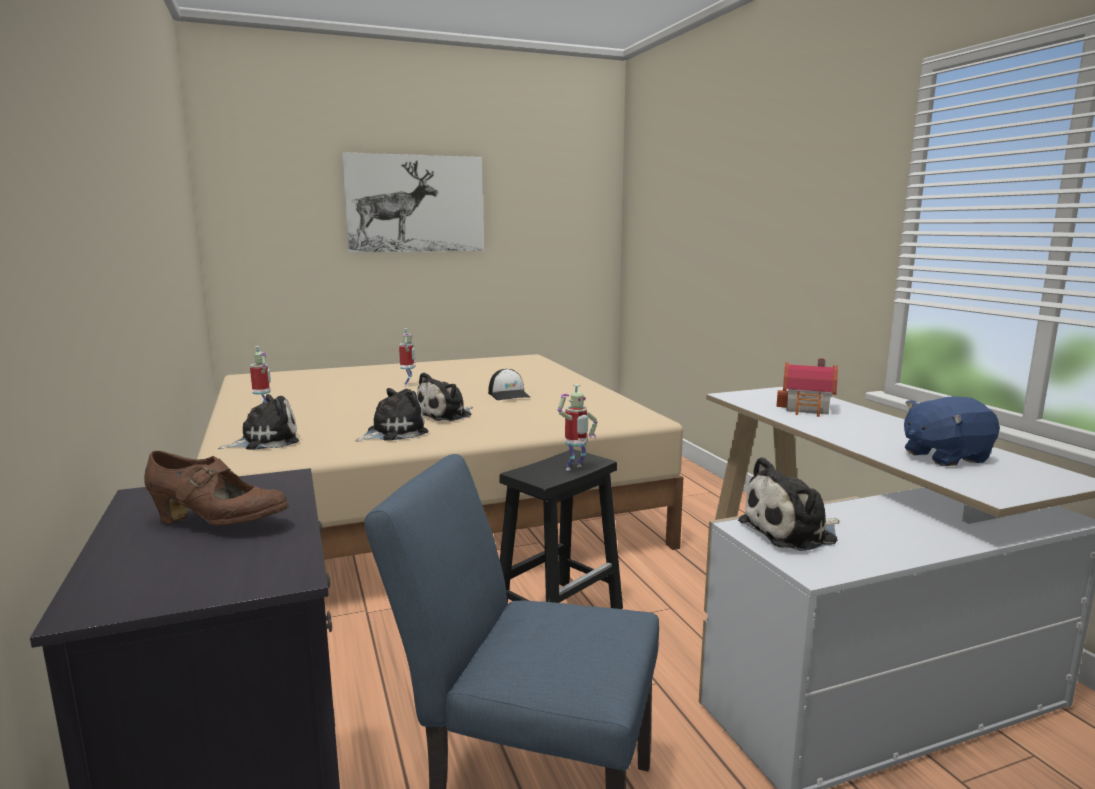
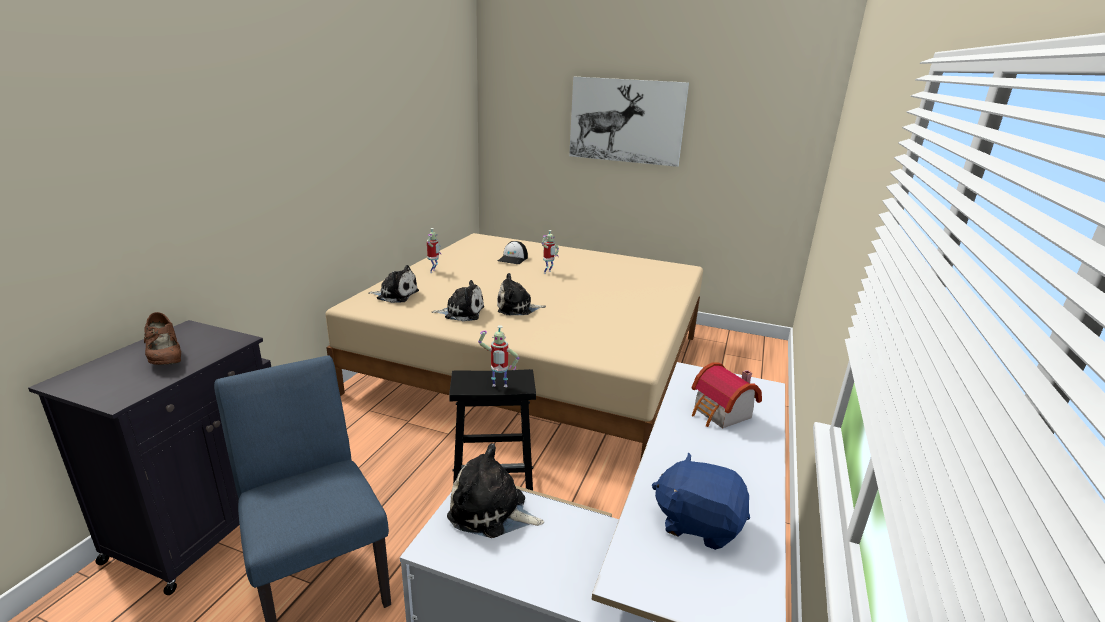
camera: 40 degrees right, 10 degrees up
(509, 395) = (591, 303): cap -> cap (513, 259)

